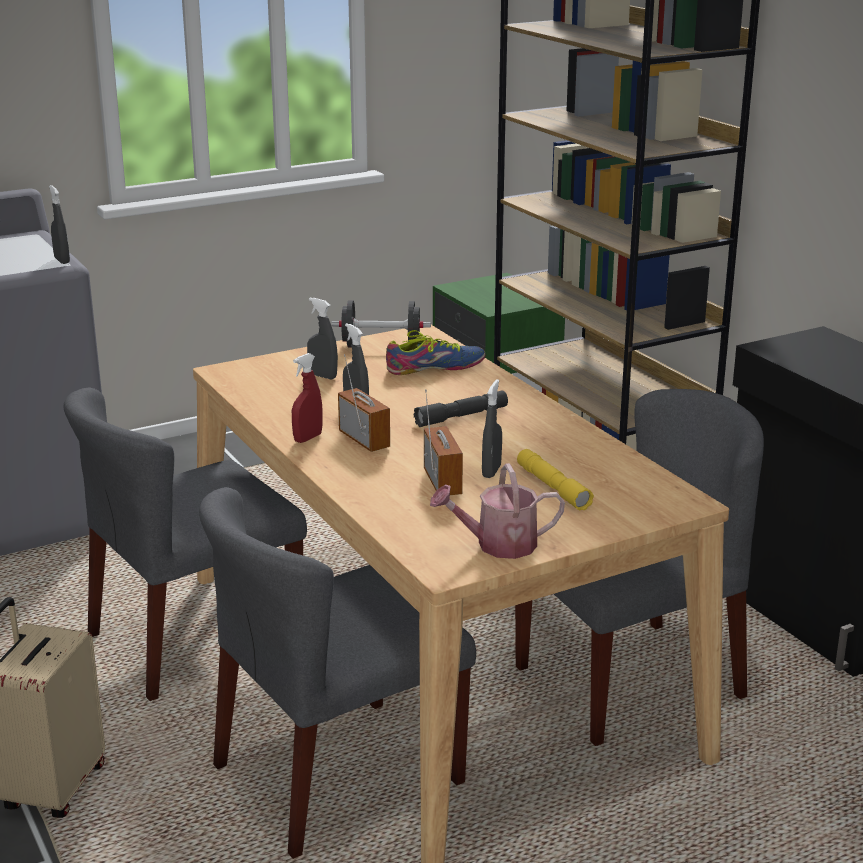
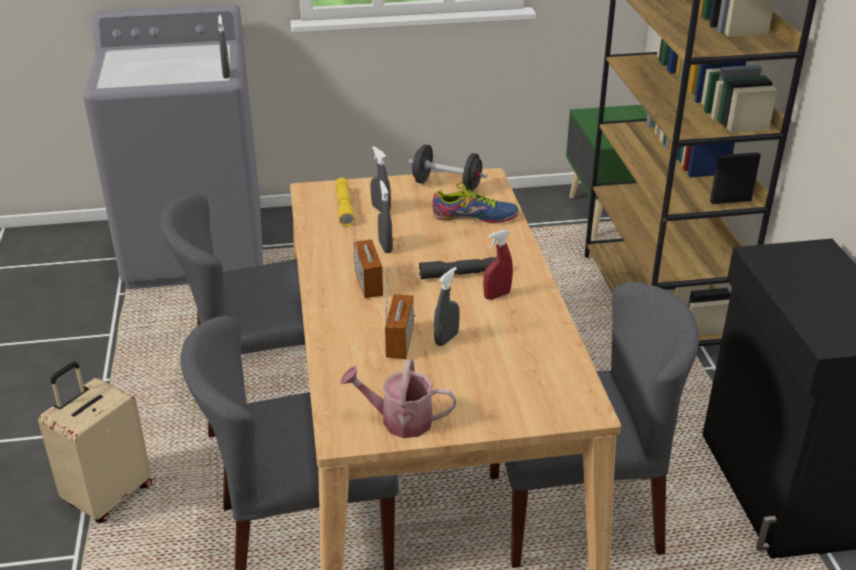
camera: 20 degrees right, 10 degrees up
(308, 438) = (327, 273): red spray bottle -> red spray bottle (497, 295)
(553, 487) = (484, 368): yellow flashlight -> yellow flashlight (344, 207)

